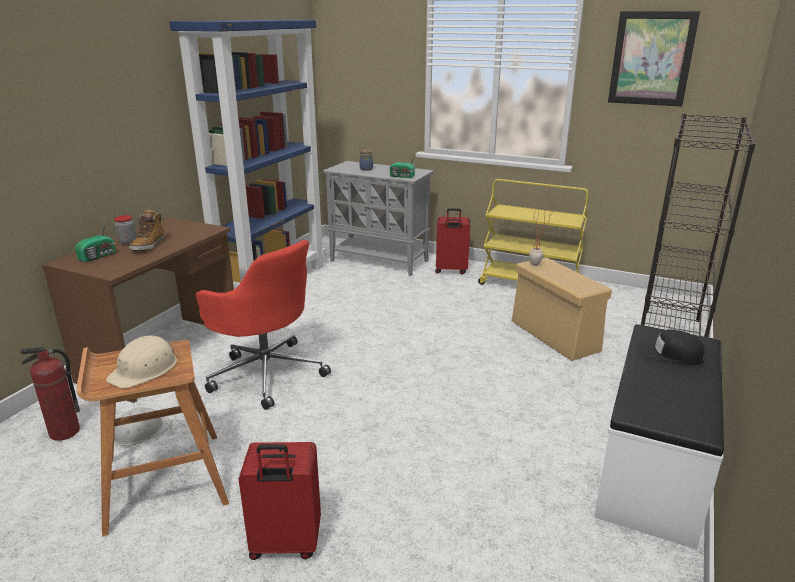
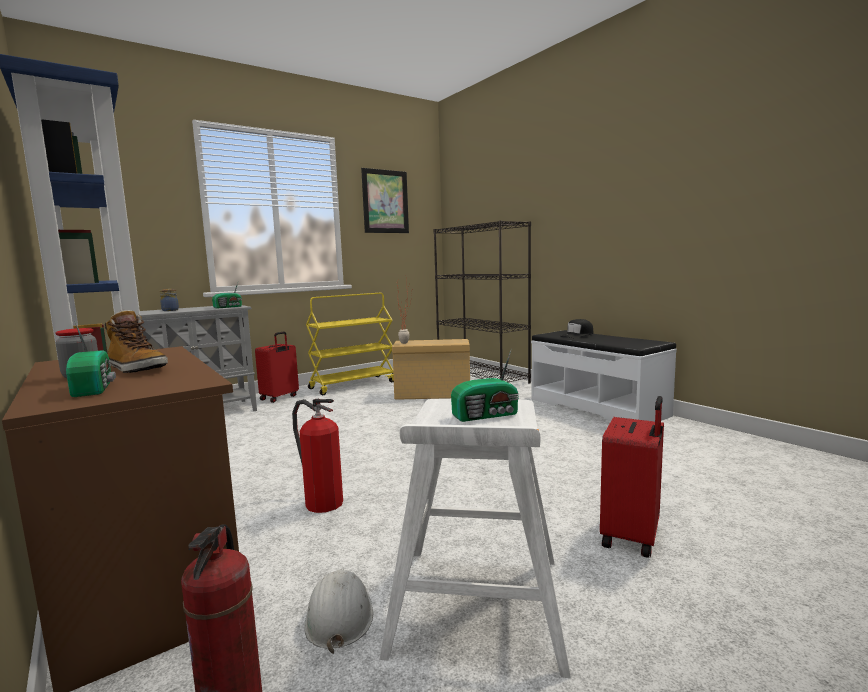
camera: 60 degrees left, 15 degrees down
(145, 369) = (487, 415): beige hard hat -> radio
(163, 481) = (477, 605): brown stool -> white stool
(266, 373) = (321, 502): red office chair -> fire extinguisher

